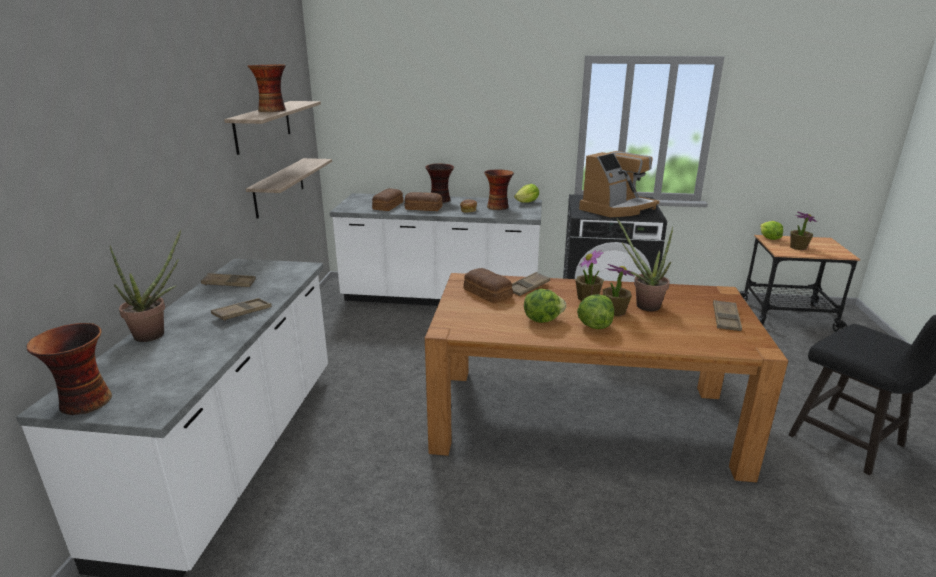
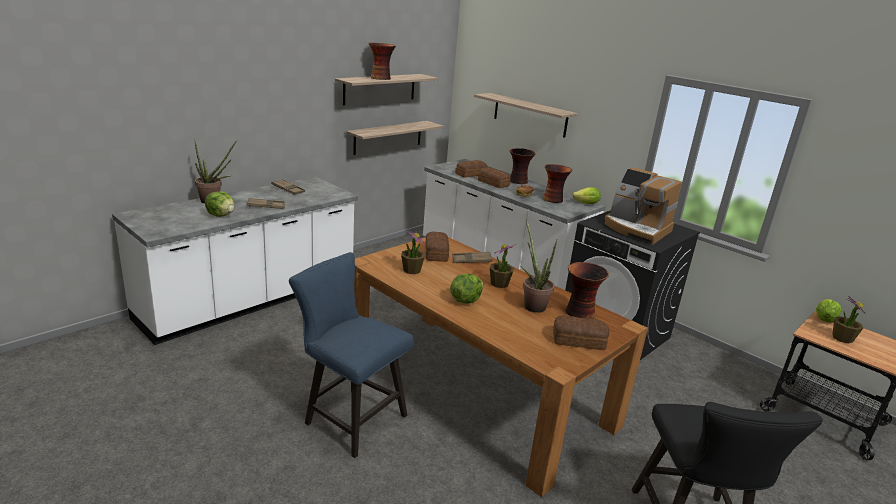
camera: 35 degrees right, 0 degrees up
(84, 403) = (139, 219): vase -> vase (579, 313)
(431, 125) = (530, 115): none -> shelf
(529, 517) = (350, 417): none -> blue chair
(542, 319) = (438, 282): lettuce -> lettuce (221, 215)
(614, 311) = (500, 299): potted plant -> potted plant (412, 270)
(617, 209) = (636, 229): coffee machine -> coffee machine turned 45 degrees clockwise
(726, 319) = (579, 341): brown tray -> bread

